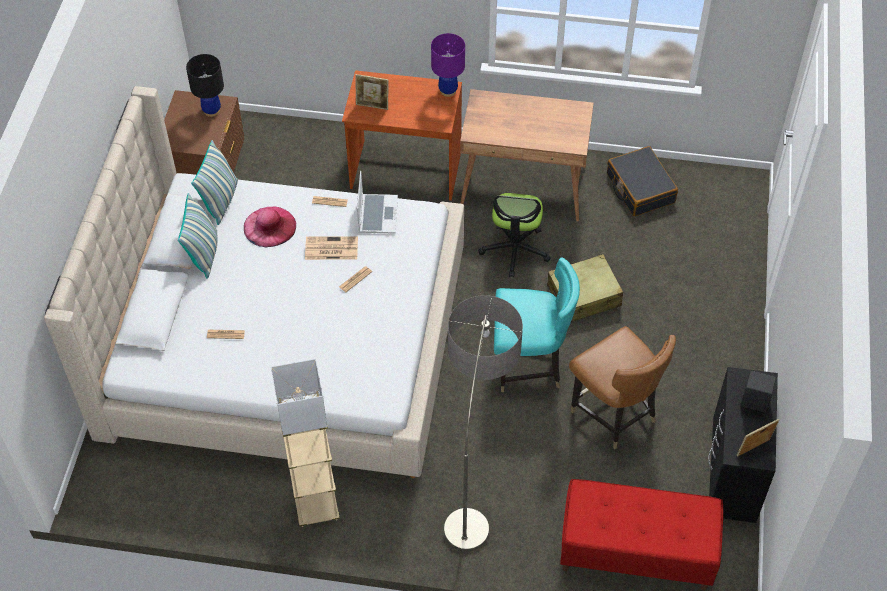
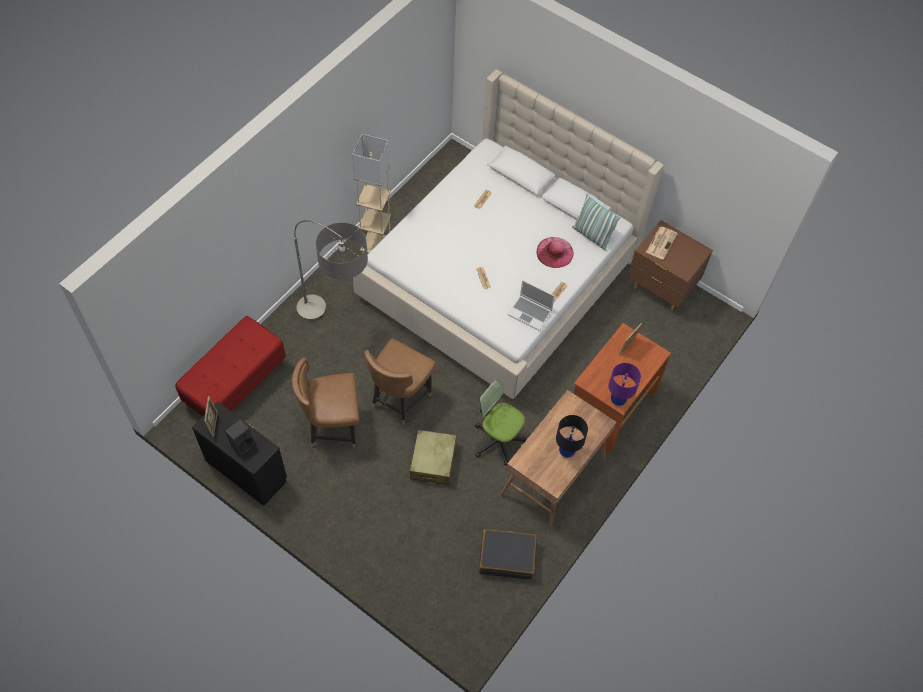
camera: 115 degrees right, 5 degrees up
(204, 254) = (552, 212): pillow -> none
(211, 111) = (681, 262): black table lamp -> black table lamp (566, 452)
(330, 249) = (516, 276): newspaper -> newspaper (661, 242)
(529, 365) = (399, 399): turquoise chair -> brown chair

